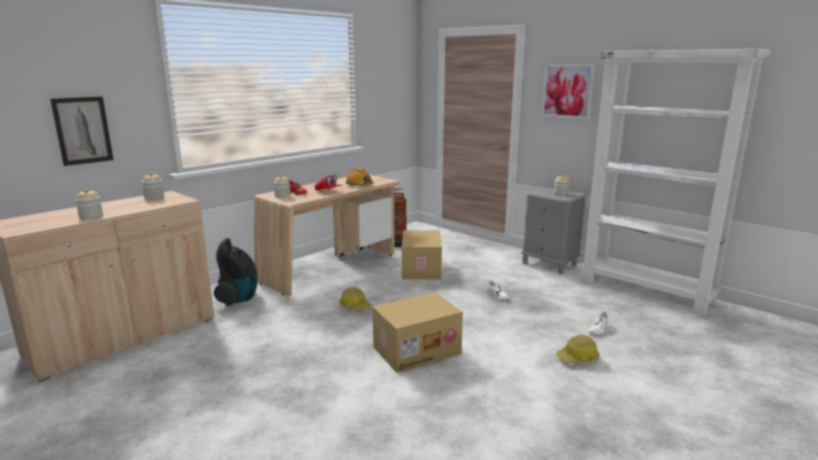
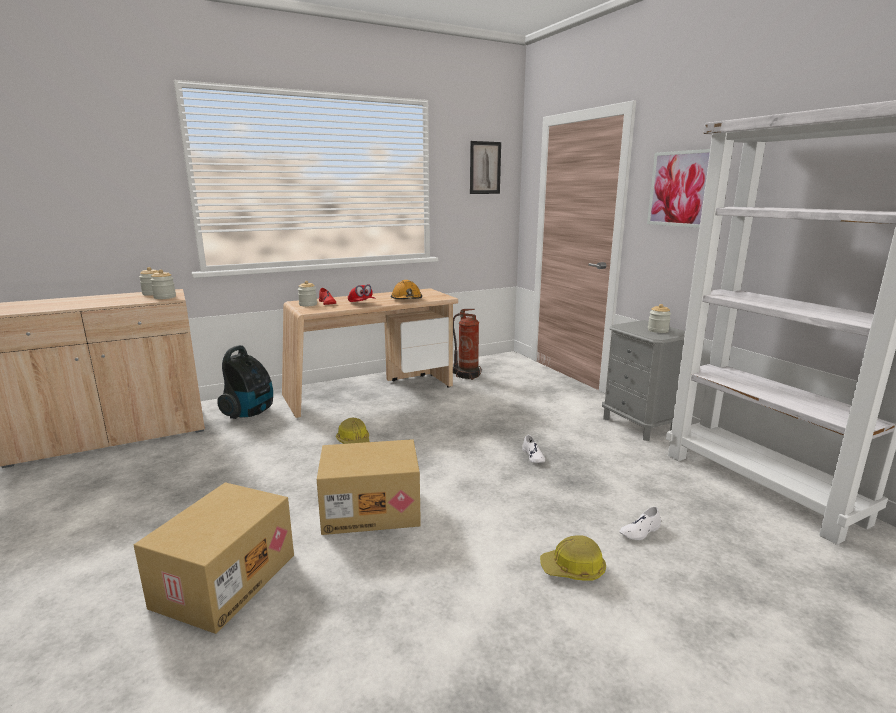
camera: 20 degrees right, 0 degrees up
(83, 130) = (94, 220): picture -> picture (485, 168)
(91, 217) = (62, 307): jar -> jar (165, 297)
(420, 269) = (467, 407): cardboard box -> cardboard box (224, 579)

